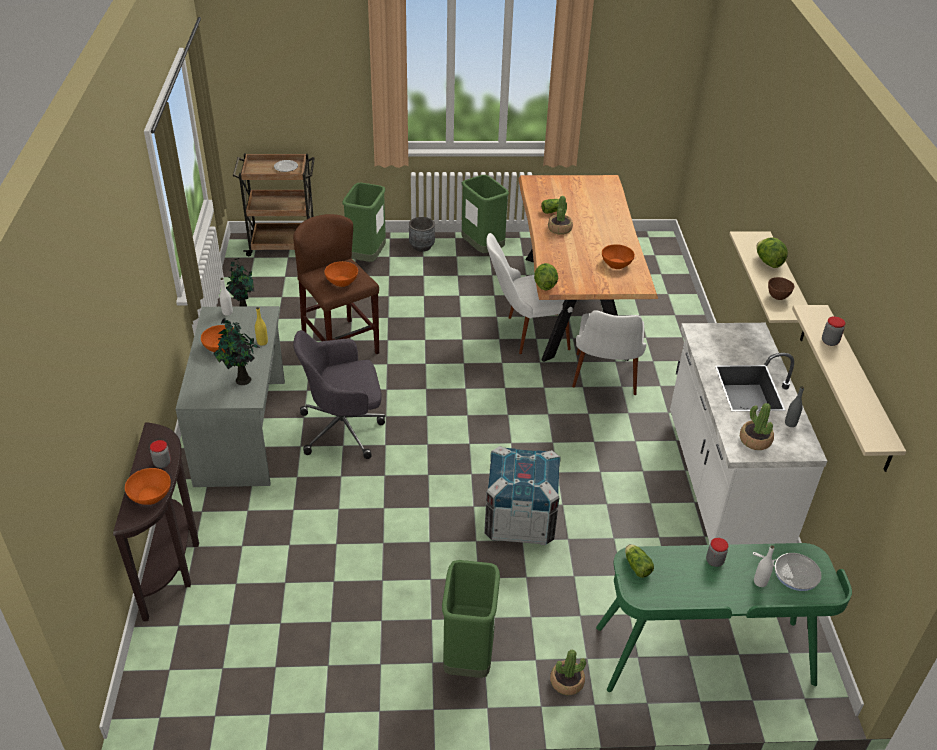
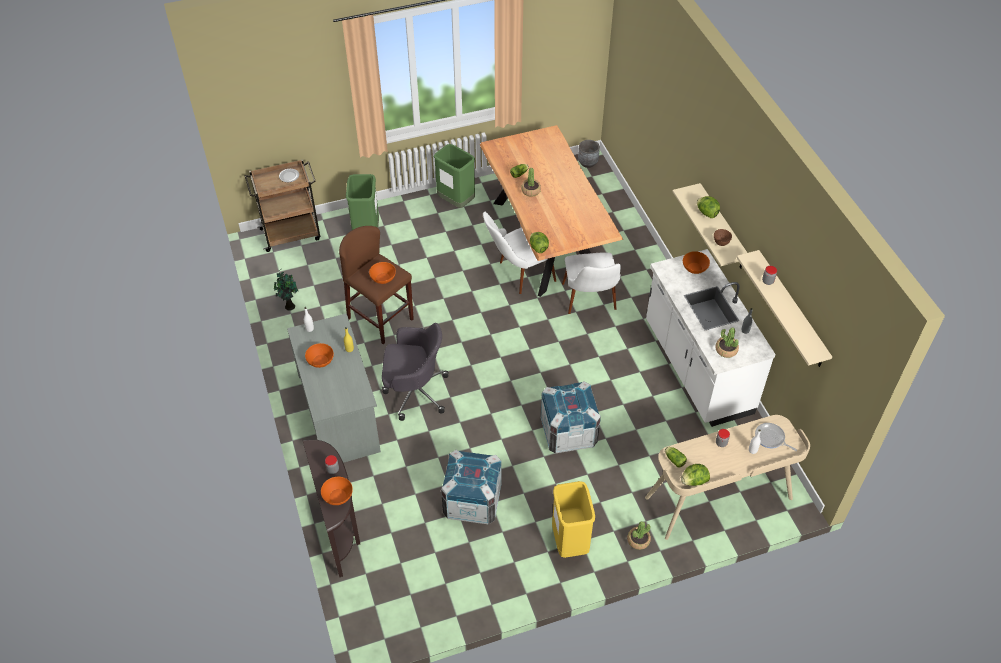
camera: 15 degrees left, 10 degrees up
(241, 380) = (350, 385): potted plant -> none
(344, 429) = (414, 391): grey office chair -> grey office chair turned 150 degrees counterclockwise
(358, 572) = (472, 501): none -> crate
(422, 246) = (406, 209): grey planter -> grey planter (588, 163)
(468, 658) = (569, 542): green trash can -> yellow trash can
(616, 264) = (584, 215): orange bowl -> orange bowl (694, 268)
(656, 601) = (693, 481): none -> lettuce
(704, 657) = (719, 499): green desk -> beige desk
(793, 573) = (771, 438): frying pan -> frying pan turned 150 degrees counterclockwise

